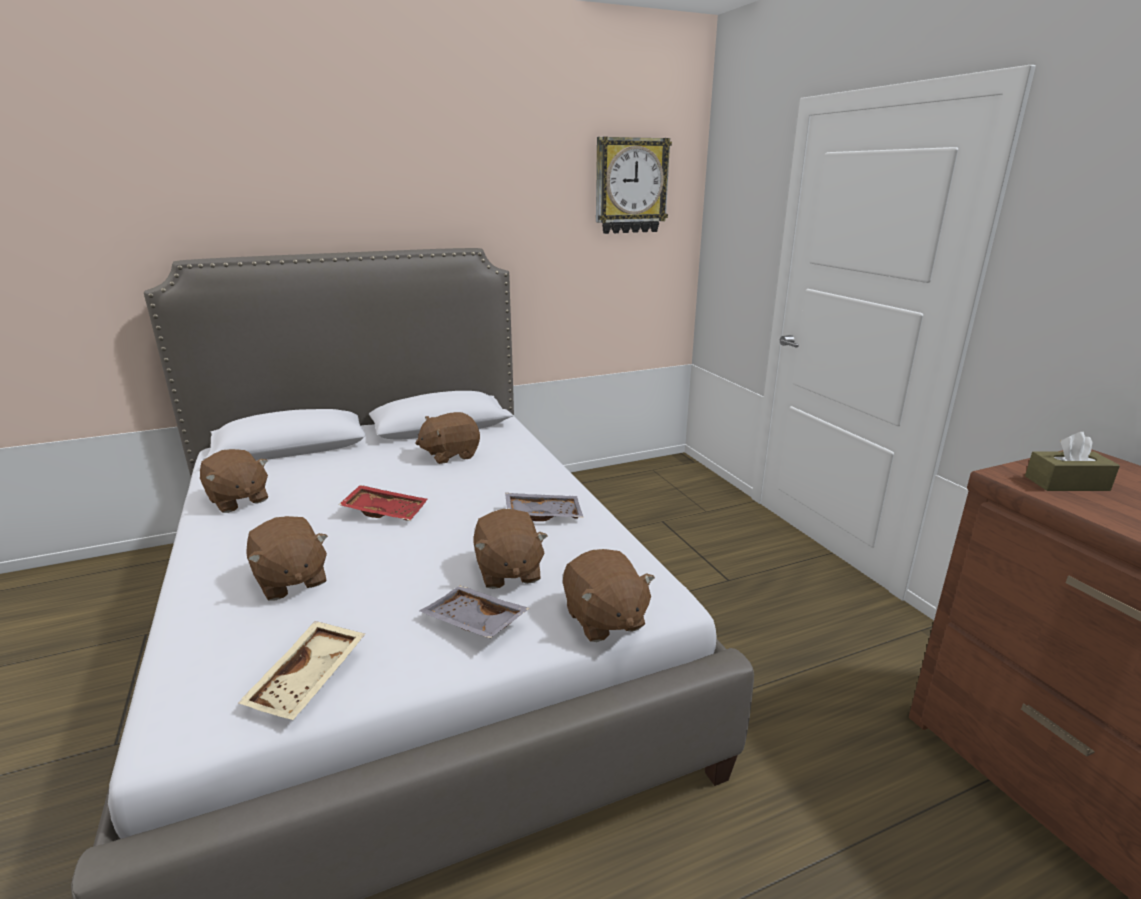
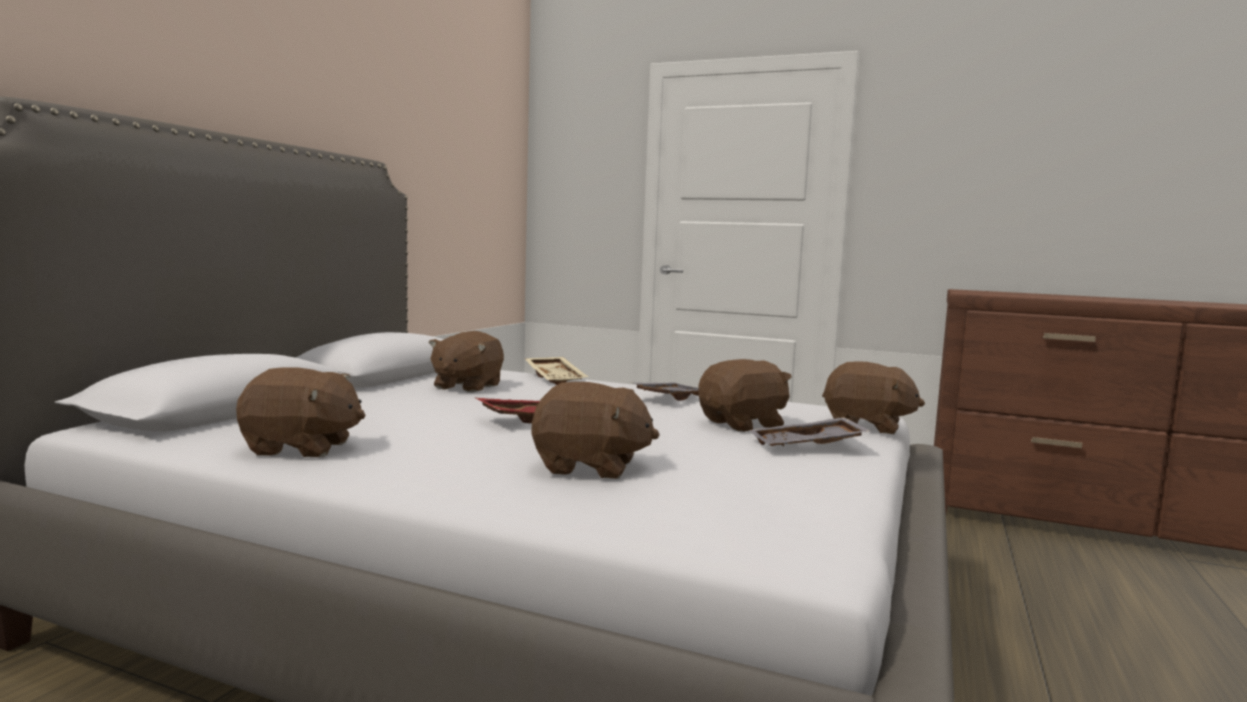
camera: 45 degrees left, 15 degrees down
(309, 680) = (808, 497): beige tray -> beige tray (556, 378)
(508, 572) = (743, 424): brown plush toy -> brown plush toy turned 60 degrees counterclockwise
(630, 186) = (483, 126): wall clock -> none
(1066, 483) = (992, 293): brown tissue box -> none

